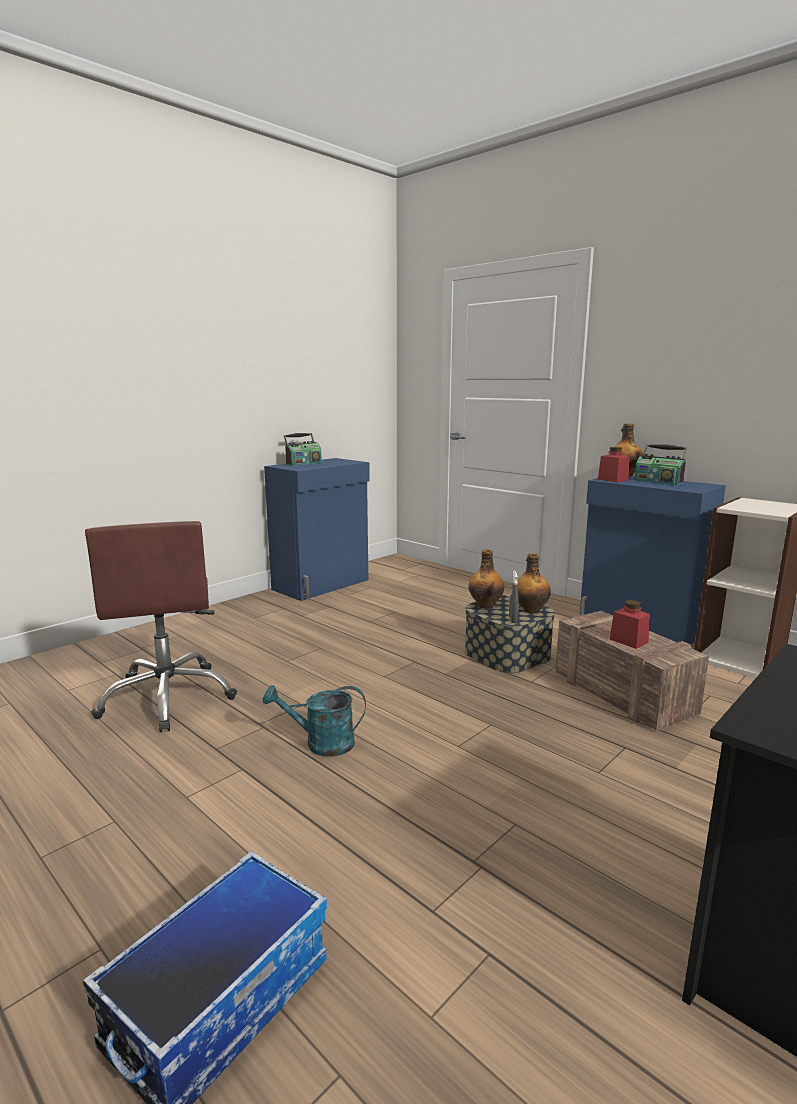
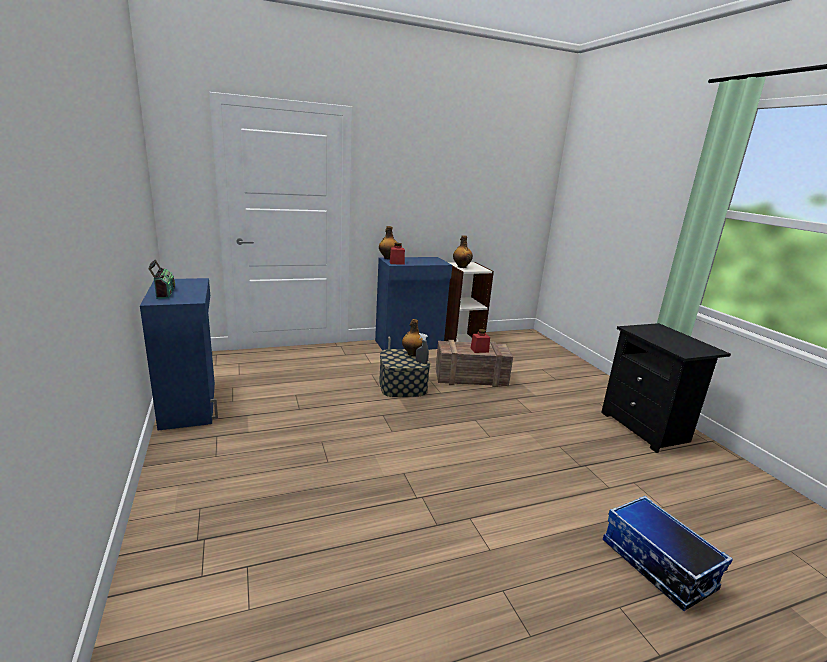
camera: 65 degrees left, 5 degrees up
(168, 697) = (335, 536): brown office chair -> none
(321, 744) = (459, 479): turquoise watering can -> none
(486, 605) = (392, 361): bottle -> bottle (461, 267)
(658, 481) = (414, 260): radio -> none

